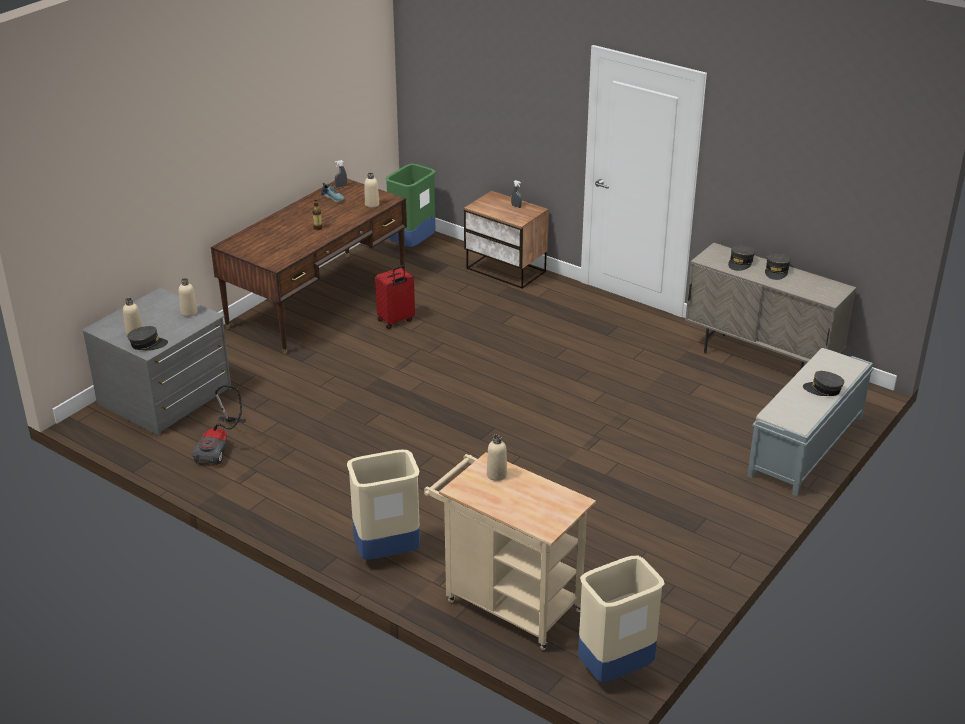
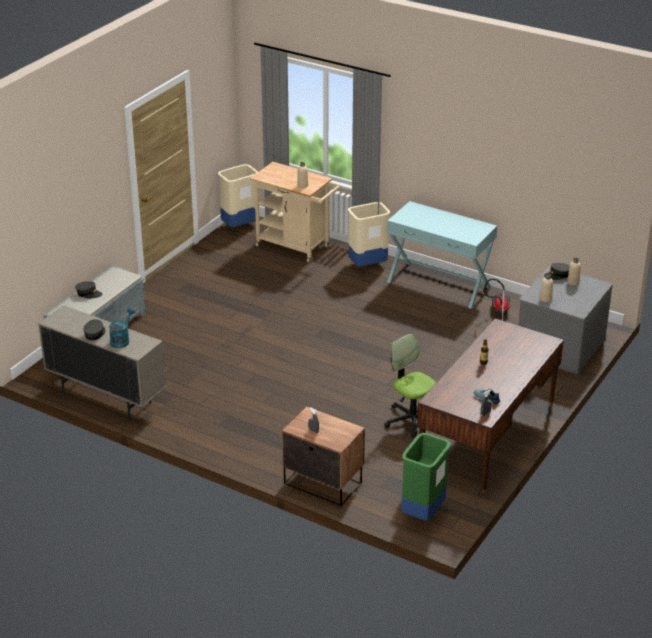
camera: 175 degrees right, 0 degrees up
(283, 505) = (439, 284): none -> turquoise console table
(372, 204) = (446, 392): beige bottle -> none
(396, 321) = (411, 420): red suitcase -> office chair
(740, 263) = (121, 340): grey cap -> turquoise watering can

